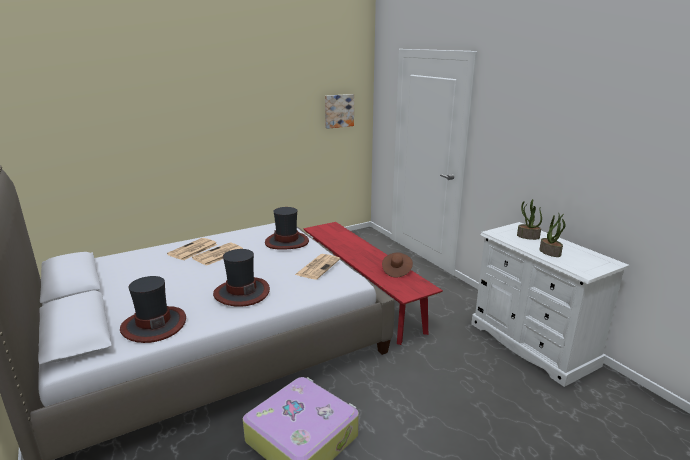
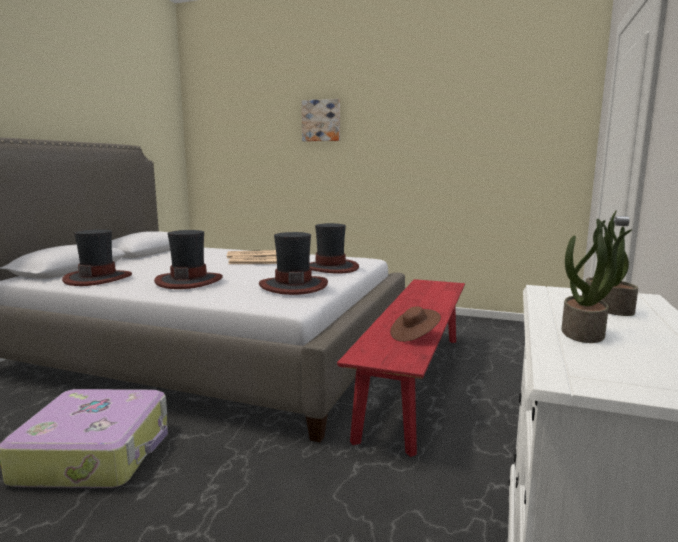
camera: 50 degrees right, 10 degrees down
(318, 266) = (293, 286): newspaper -> hat
(338, 111) = (530, 138): picture -> picture (321, 120)

